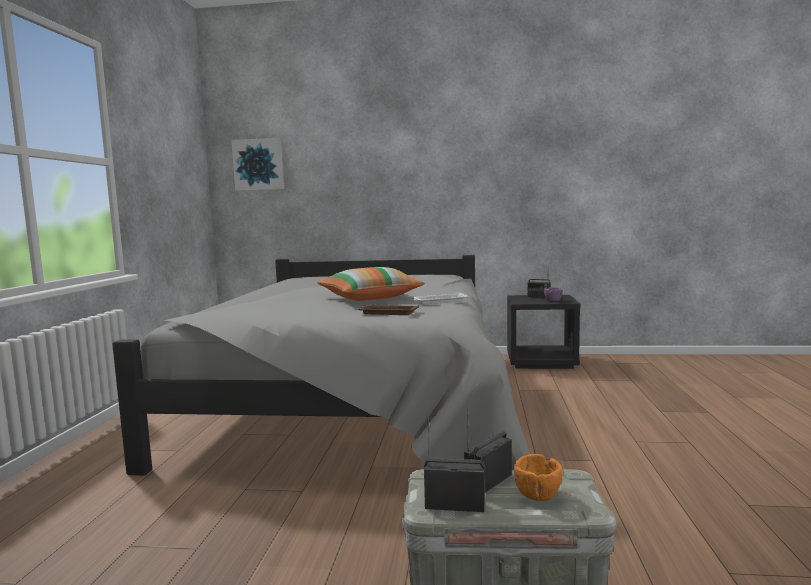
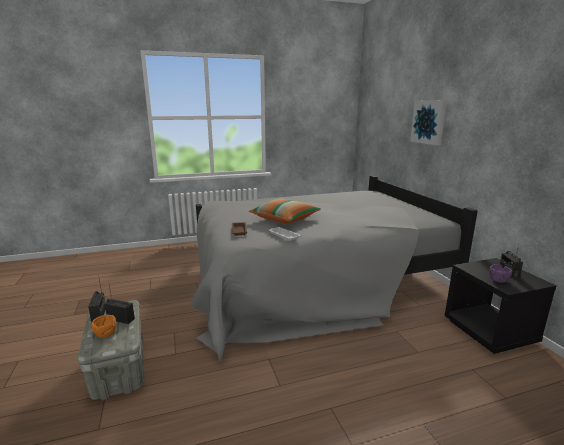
camera: 65 degrees right, 10 degrees up
(258, 164) = (374, 110): picture -> picture (428, 122)

